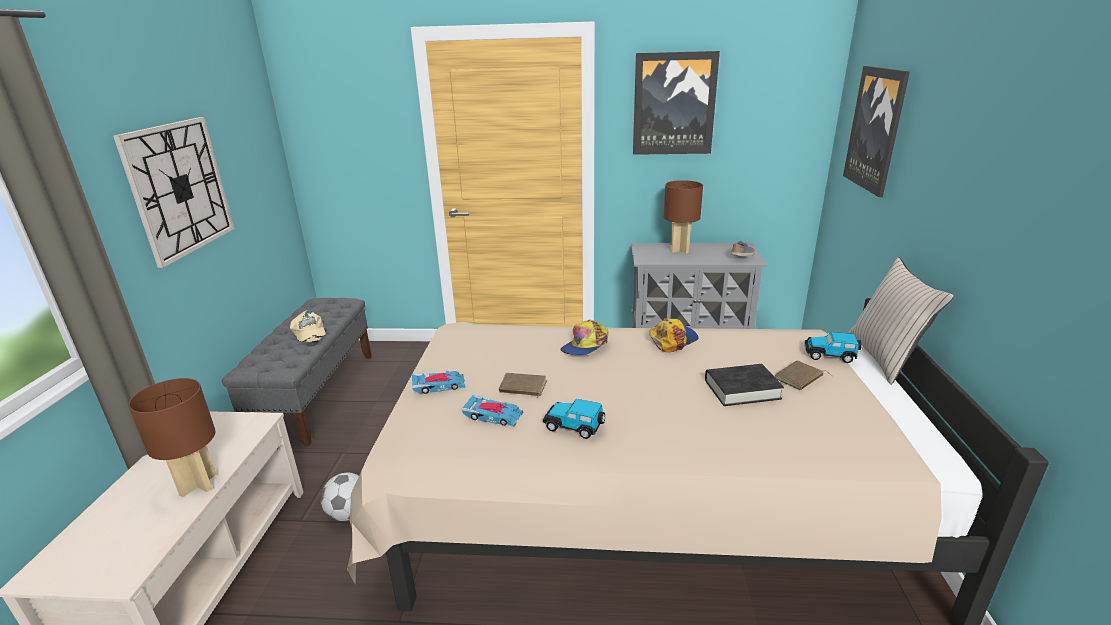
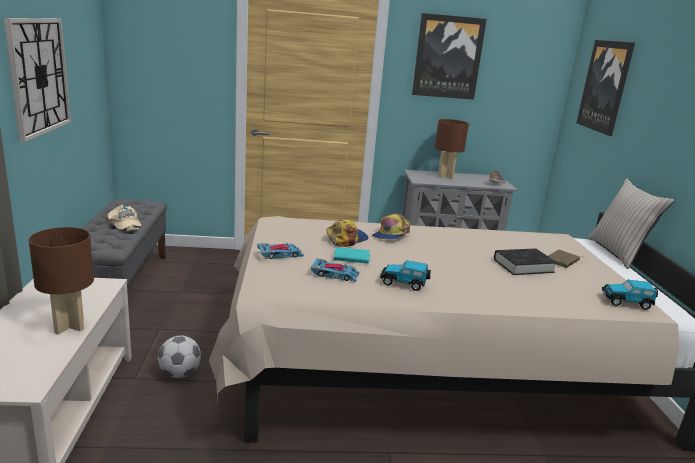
camera: 10 degrees left, 5 degrees down
(522, 388) = (351, 258): brown book -> turquoise book
(672, 340) = (459, 234): cap -> cap (346, 239)
(830, 355) = (580, 249): toy car -> toy car (627, 302)

